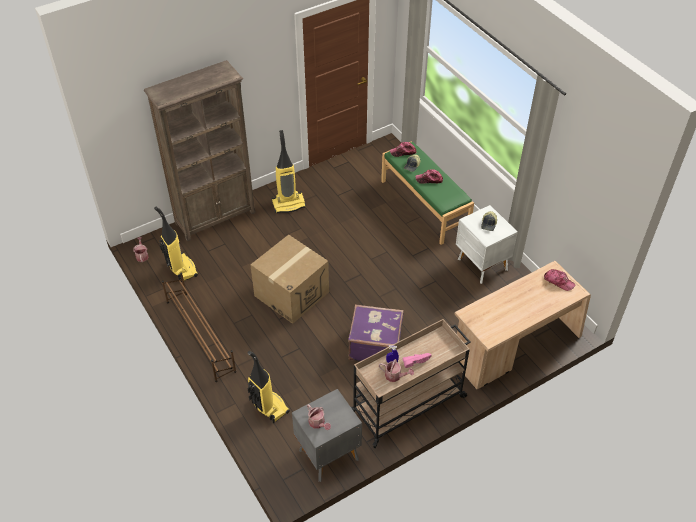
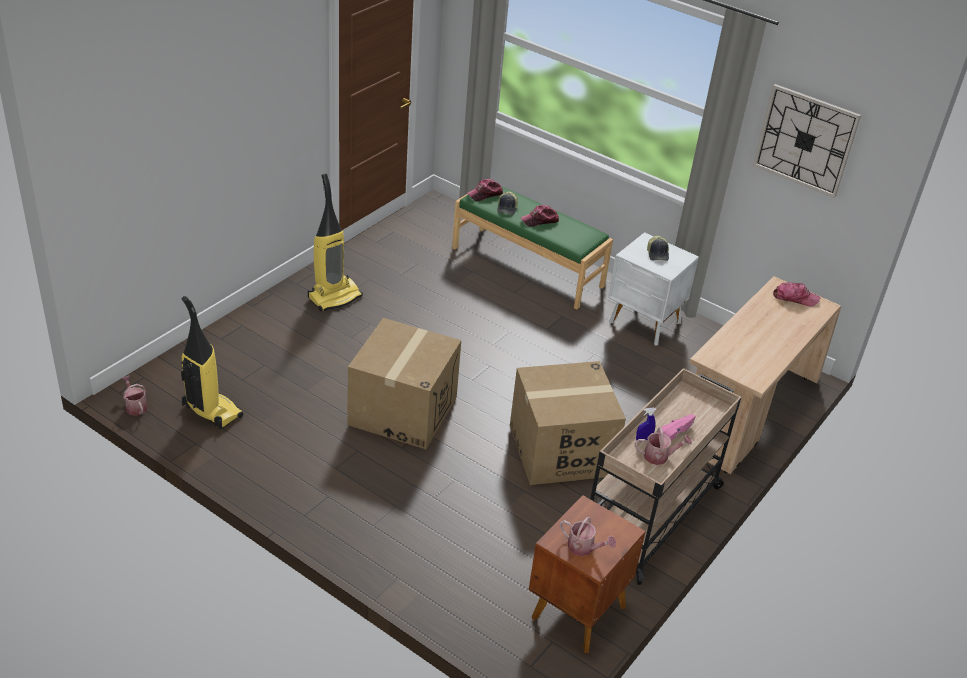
camera: 25 degrees left, 10 degrees down
(200, 335) = (290, 496): brown shoe rack -> none
(216, 217) = (231, 333): brown bookcase -> none
(268, 406) = (451, 569): vacuum cleaner -> none
(327, 454) = (576, 612): grey nightstand -> brown nightstand
(375, 345) = (560, 450): purple suitcase -> cardboard box
(583, 175) = (805, 140): none -> wall clock

